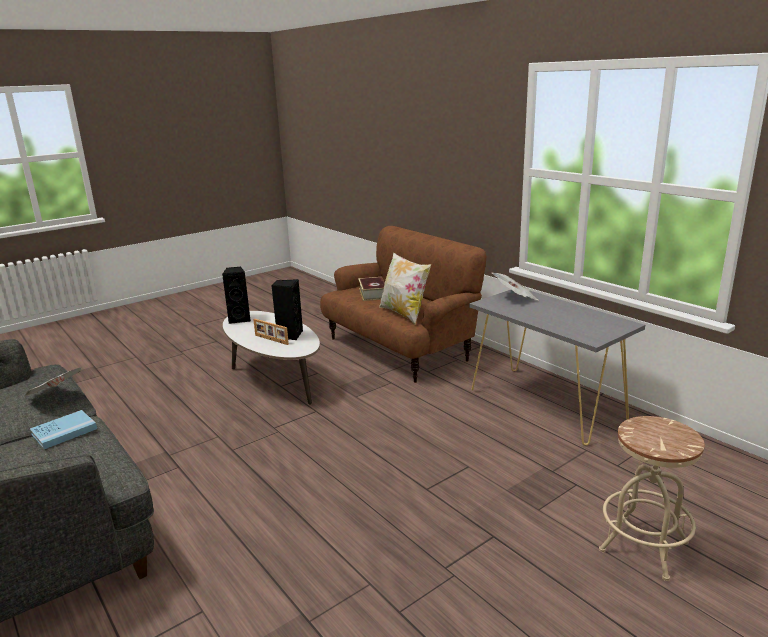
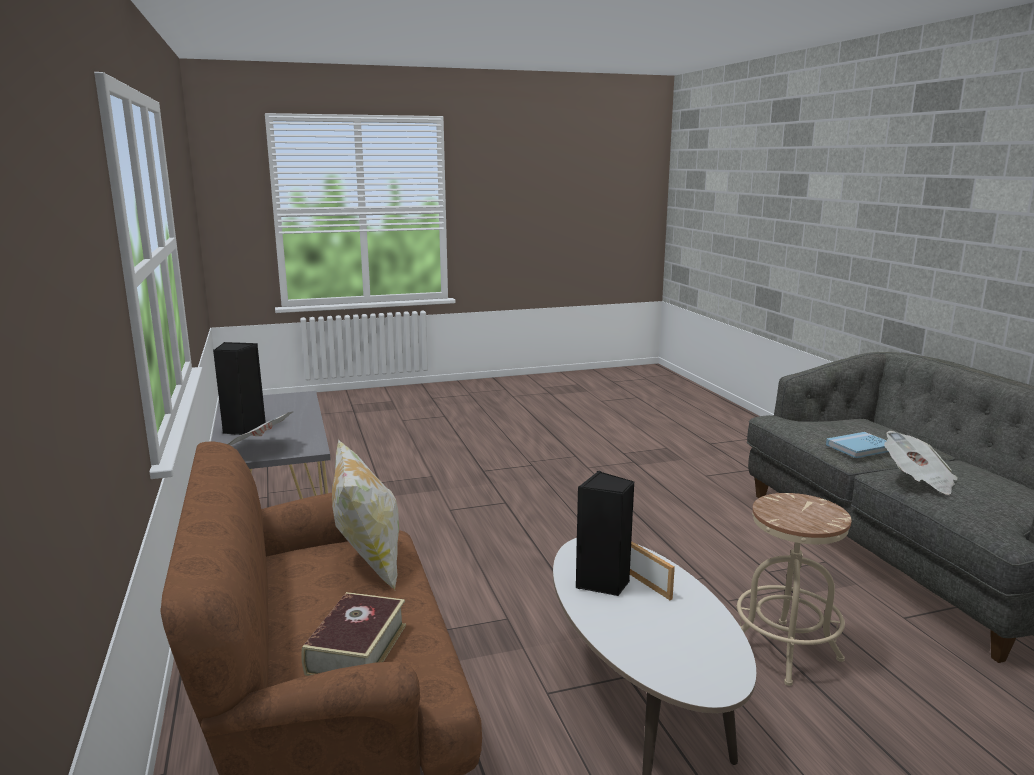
camera: 160 degrees left, 5 degrees down
(240, 319) = (713, 666): black speaker -> black speaker (241, 428)
(643, 546) = (393, 451): beige stool -> beige stool (785, 651)

